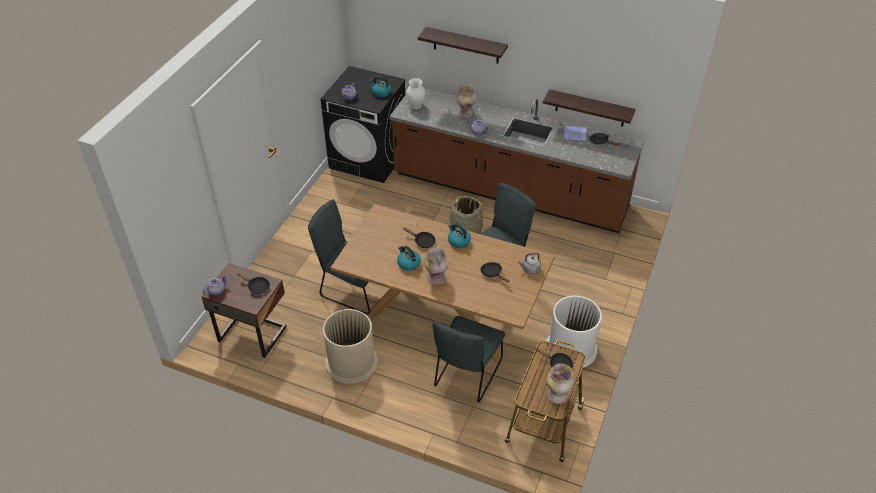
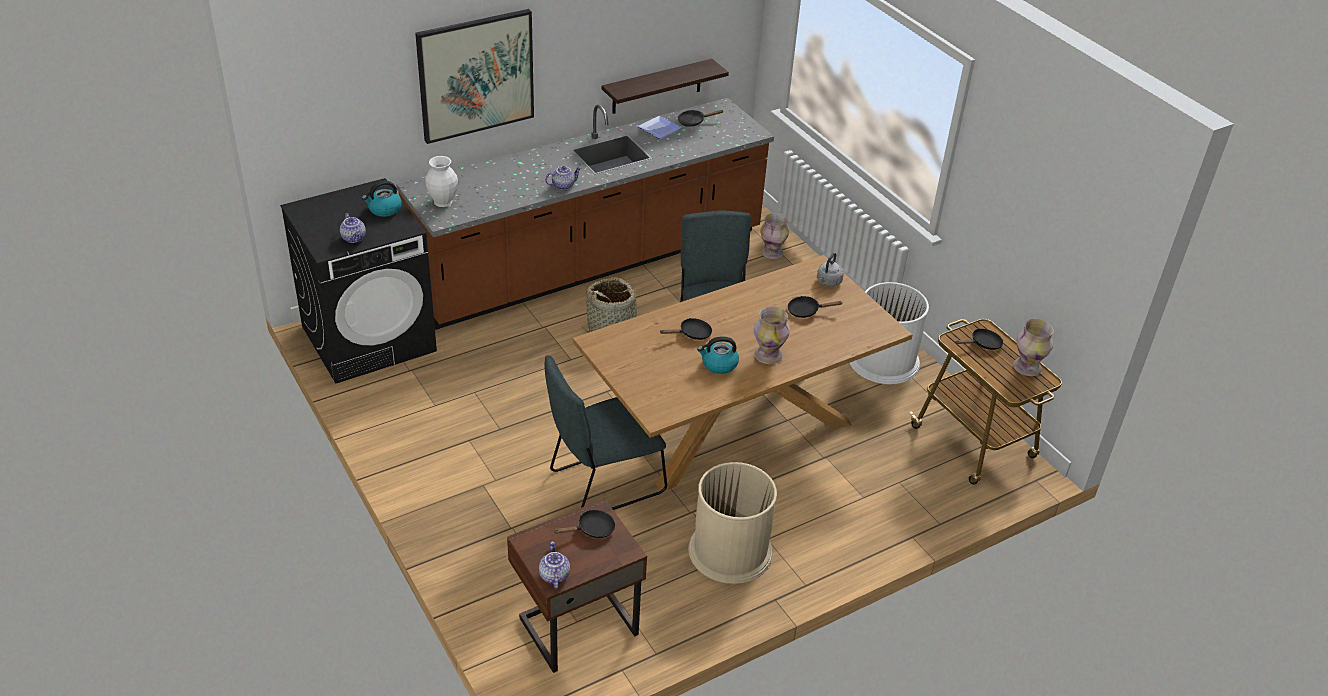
camera: 55 degrees left, 5 degrees down
(458, 241) = (724, 307): kettle -> none
(466, 45) = (476, 75): shelf -> picture
(466, 113) = (513, 175): vase -> vase (772, 253)
(466, 375) = (848, 461): grey chair -> none

